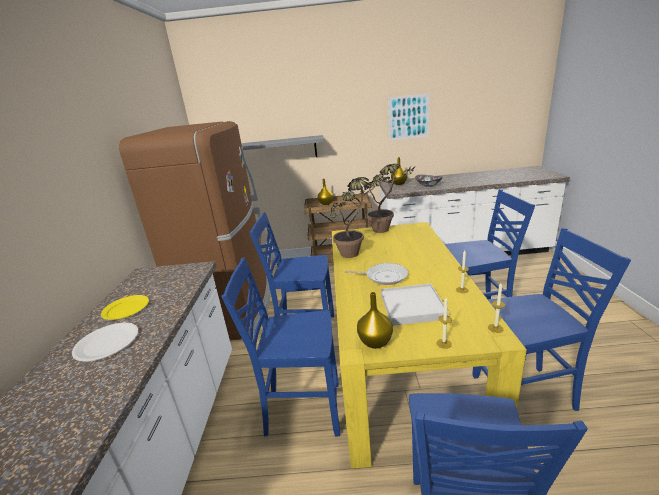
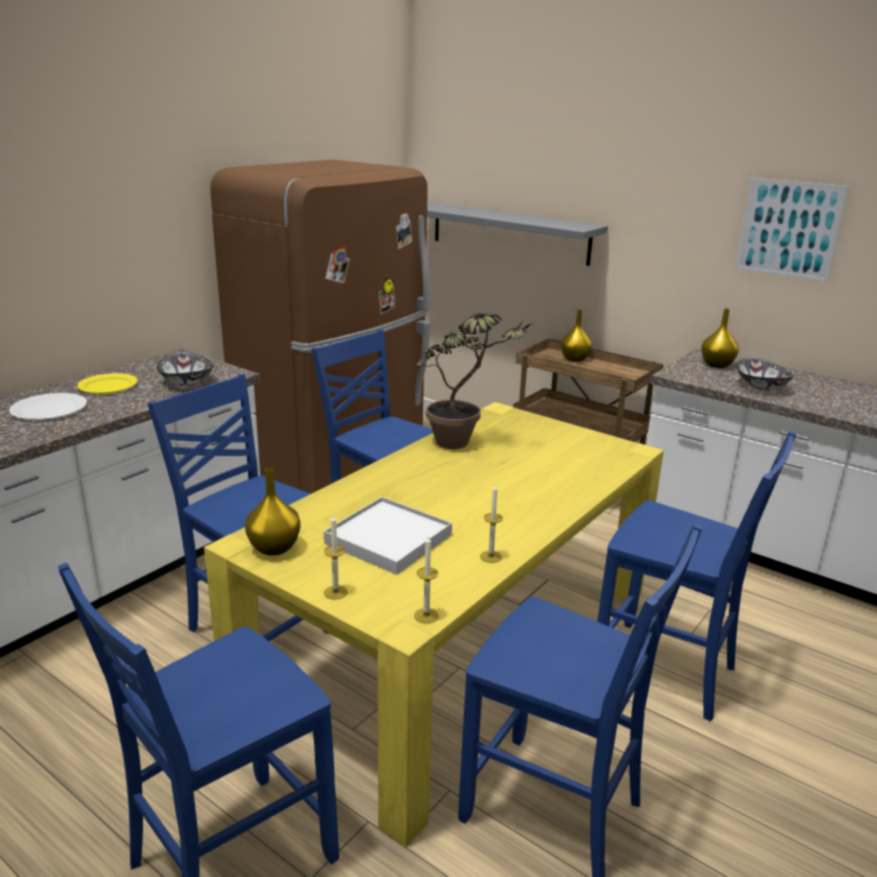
camera: 35 degrees right, 0 degrees up
(180, 283) = (187, 382): none -> bowl
(384, 276) = (432, 490): frying pan -> none
(386, 230) = (571, 434): potted plant -> none

